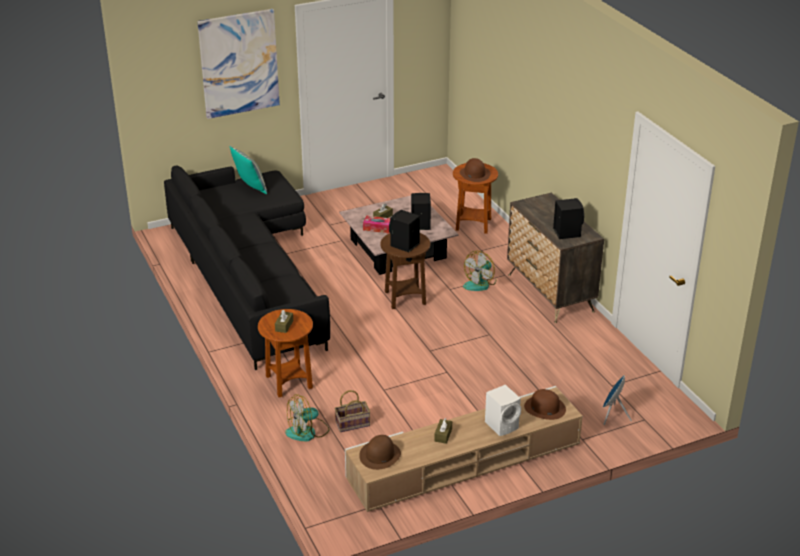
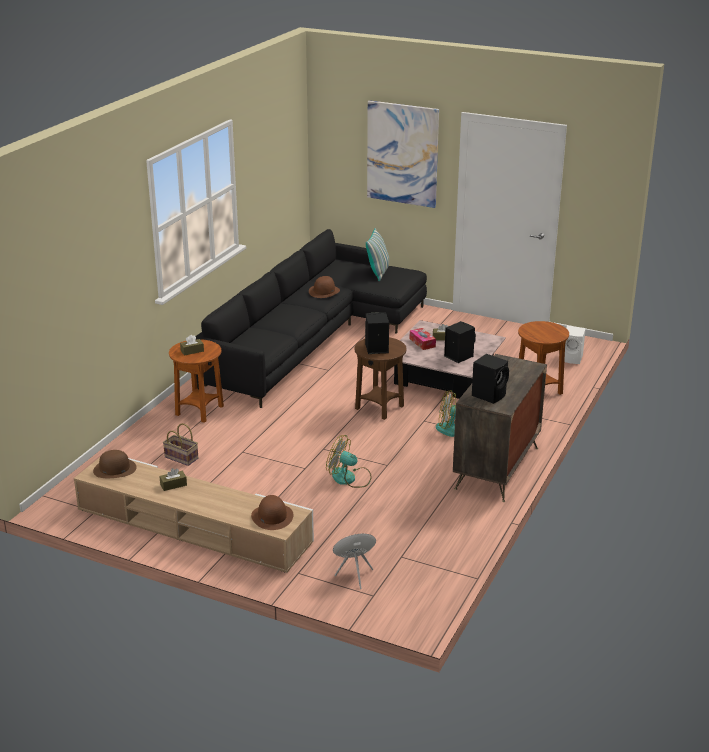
camera: 50 degrees right, 5 degrees down
(307, 432) = (148, 444): fan -> fan (349, 478)
(474, 174) = (541, 332): brown hat -> brown hat (324, 291)
(502, 425) = (221, 506): white speaker -> white speaker (572, 358)

